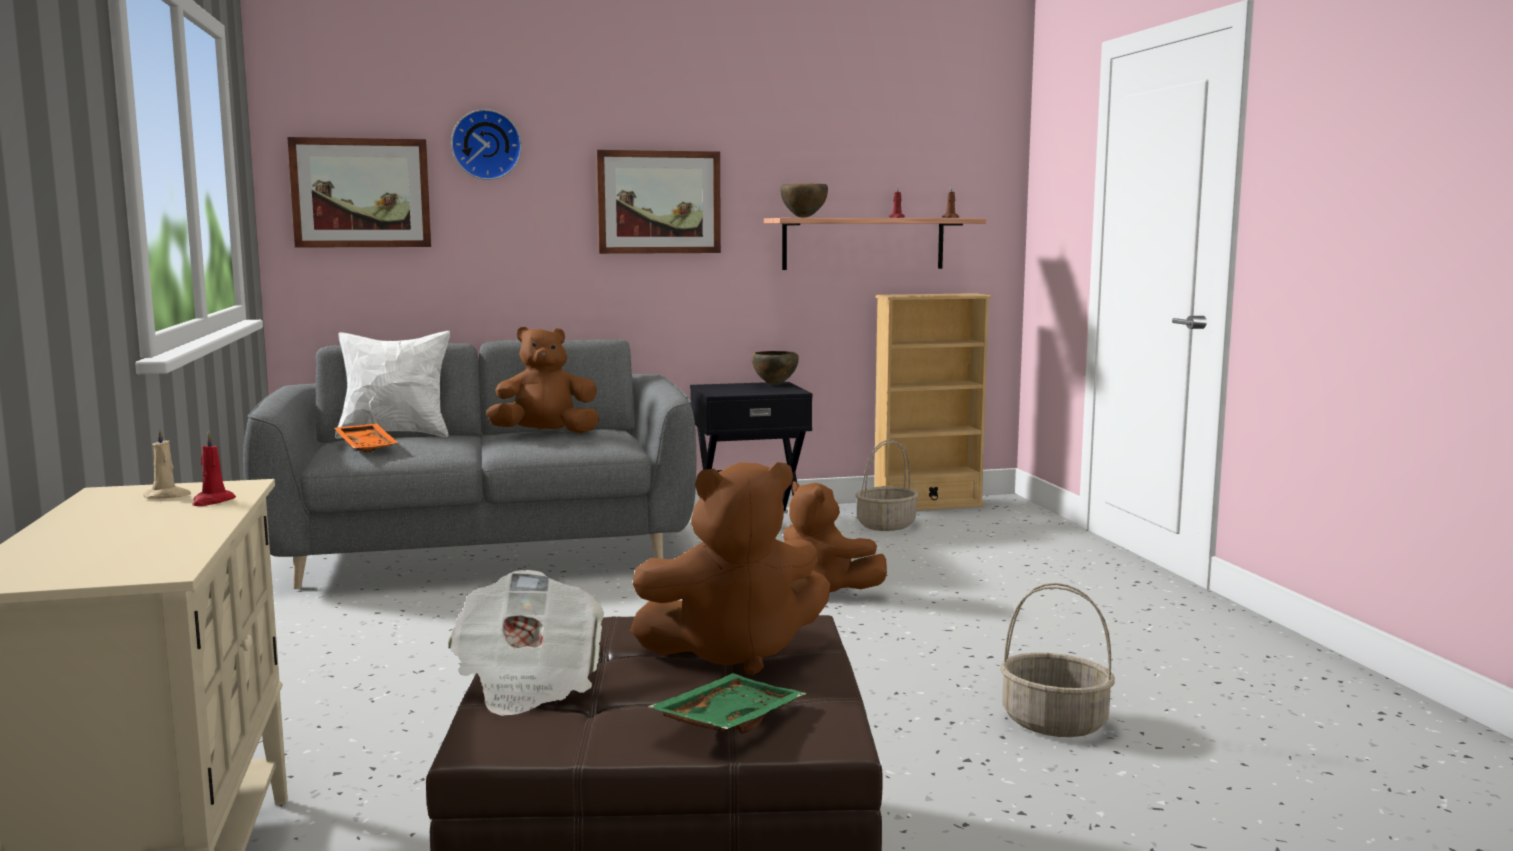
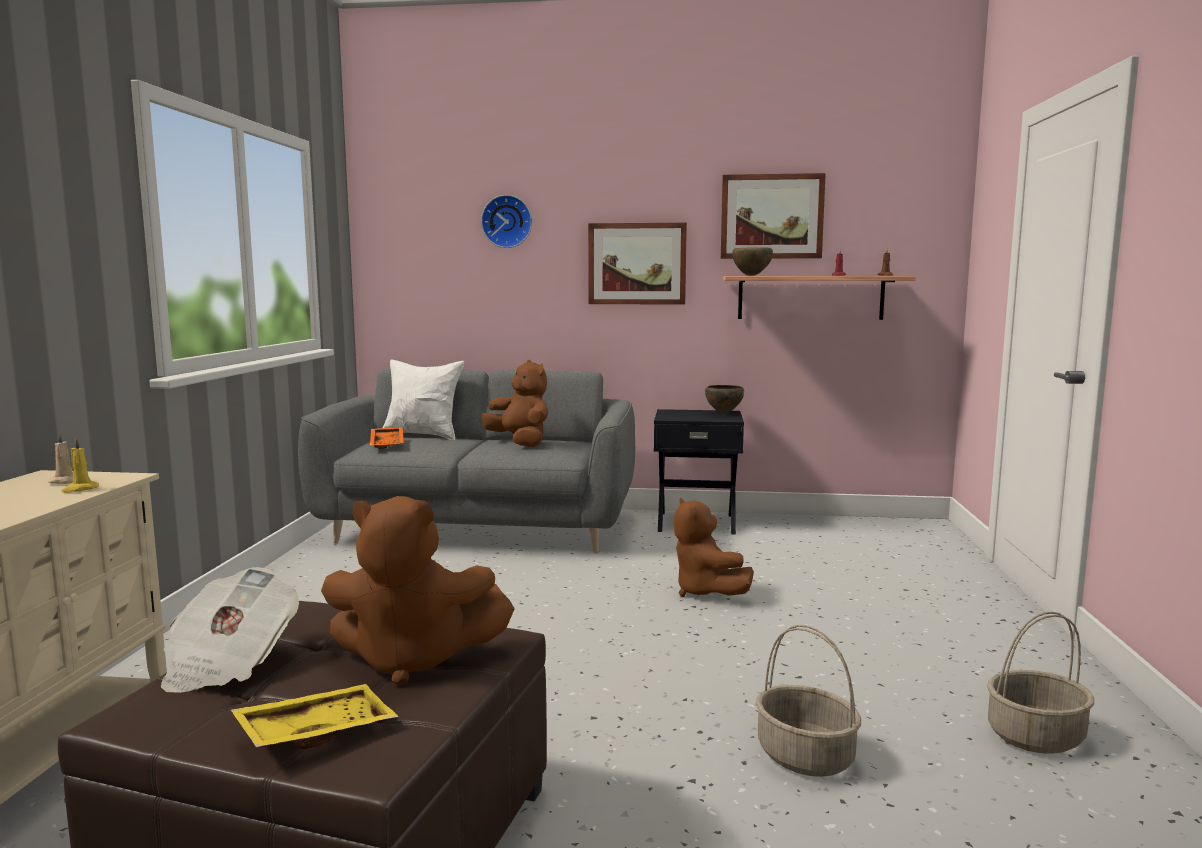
camera: 20 degrees right, 0 degrees up
(212, 501) = (80, 489): red candle -> yellow candle
(361, 193) = (419, 258): picture -> picture (771, 216)
(545, 434) = (520, 443): brown plush toy -> brown plush toy turned 45 degrees clockwise
(727, 721) = (316, 731): green tray -> yellow tray
(886, 525) = (807, 537): basket -> basket (1035, 736)
(927, 505) = (859, 522): beige bookcase -> none

